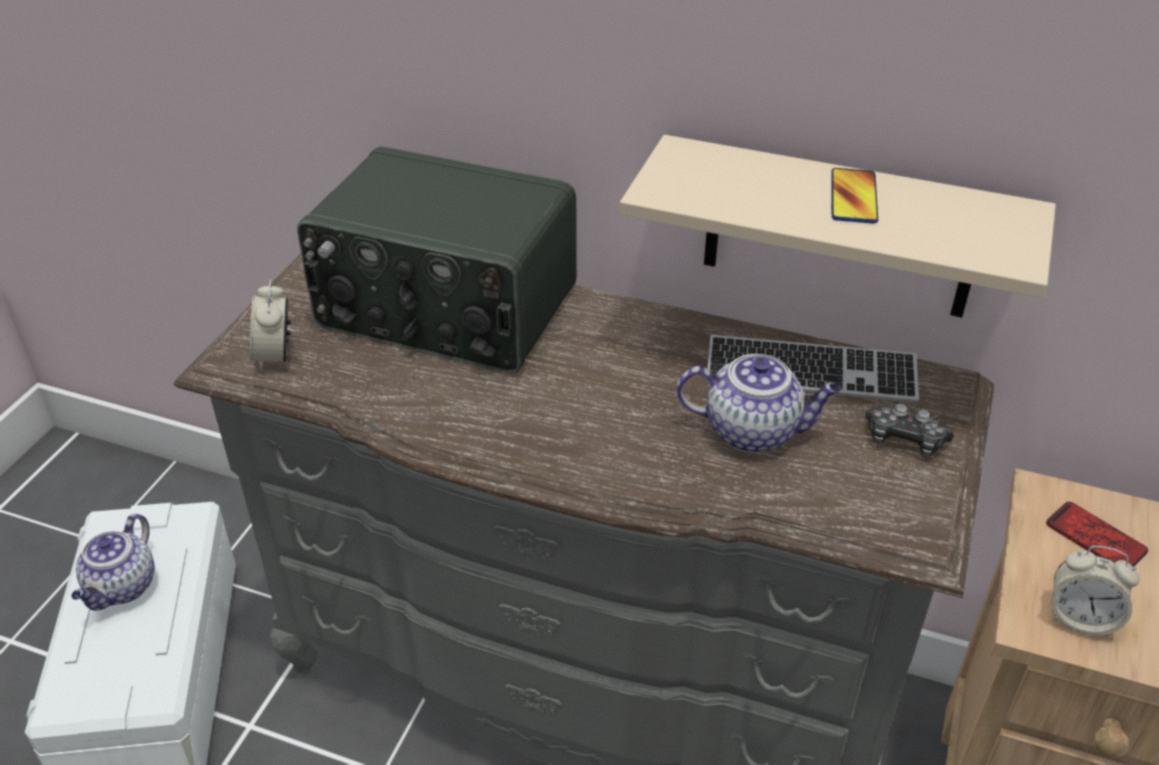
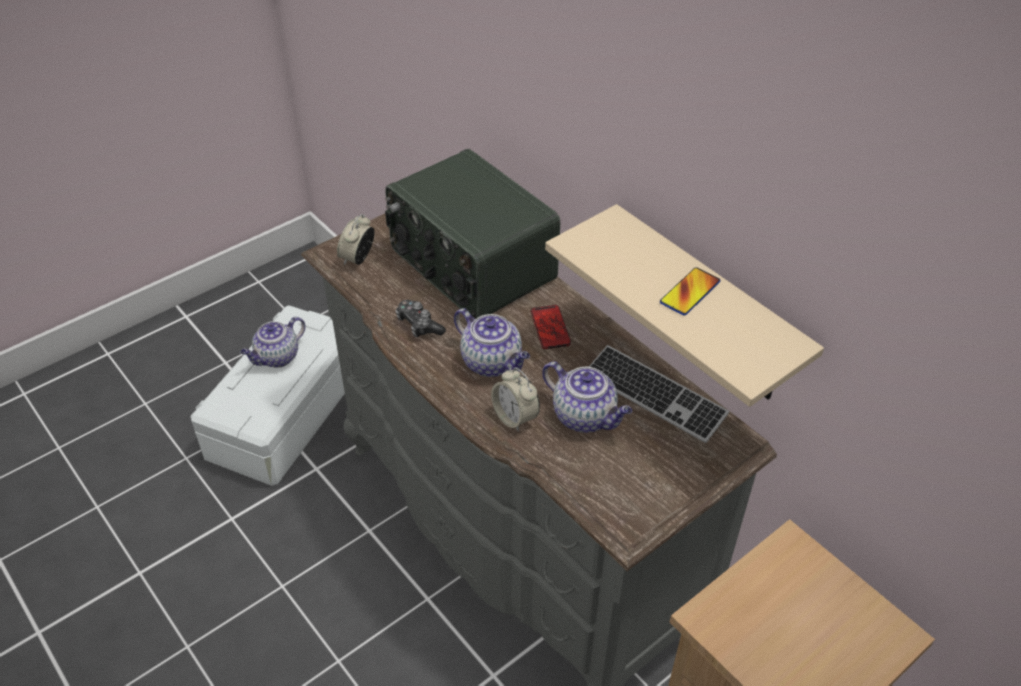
camera: 30 degrees right, 5 degrees up
(579, 415) = (493, 363): none -> teapot
(904, 440) = (673, 463): game controller -> game controller (419, 325)
(1080, 618) = (740, 629): alarm clock -> alarm clock (515, 417)
(1095, 538) = (800, 587): phone -> phone (550, 327)

